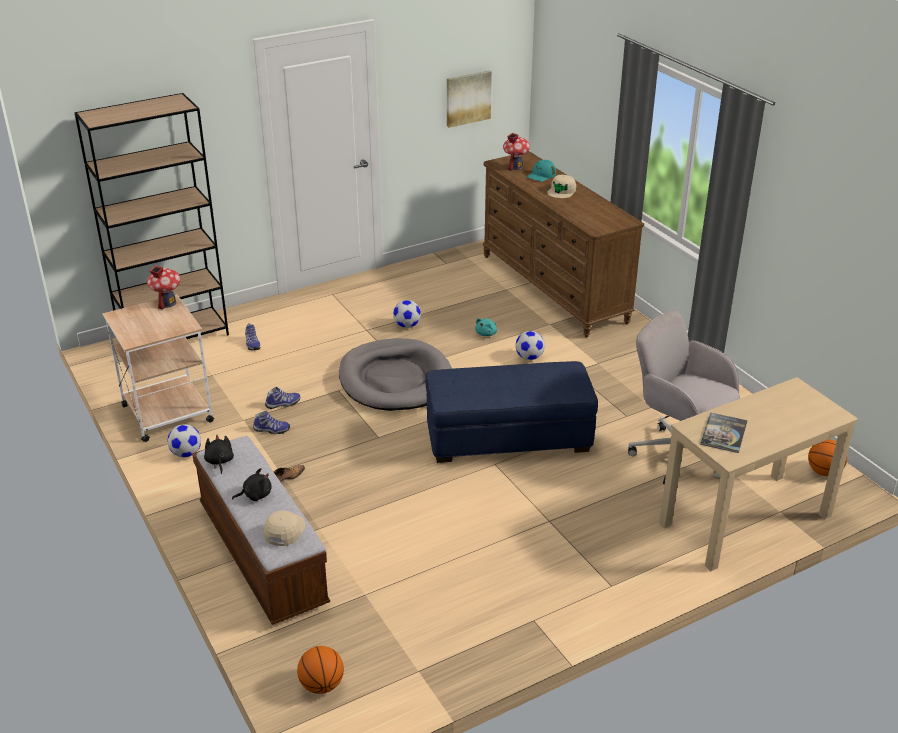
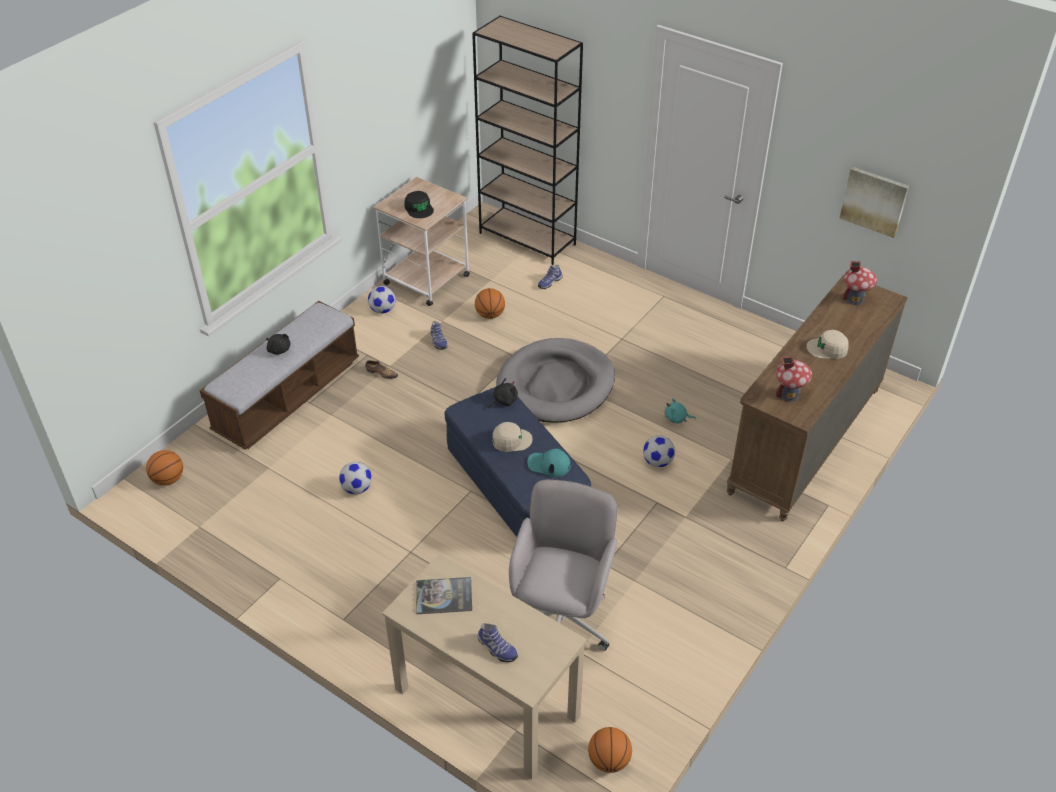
camera: 65 degrees right, 10 degrees up
(161, 324) = (419, 208): none -> black cap
(167, 303) = (450, 198): toy house -> toy house (789, 394)
(219, 461) = (309, 316): black plush toy -> black plush toy (503, 401)
(264, 389) = (490, 315): none -> basketball
(283, 404) = (476, 333): shoe -> shoe (496, 649)
(284, 530) = (244, 379): beige cap -> beige cap (511, 440)
(407, 325) = (649, 361): football -> football (357, 488)
(541, 175) = (853, 323): turquoise cap -> turquoise cap (549, 464)

